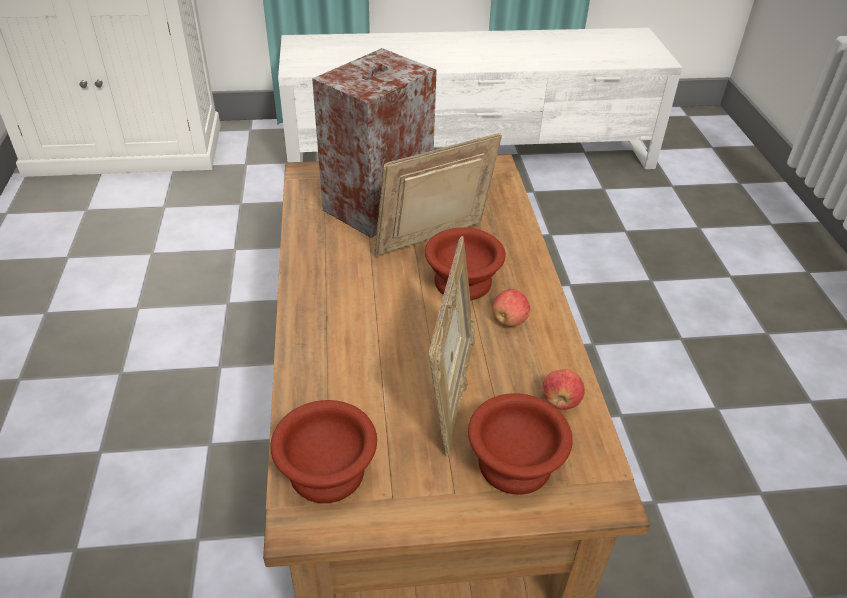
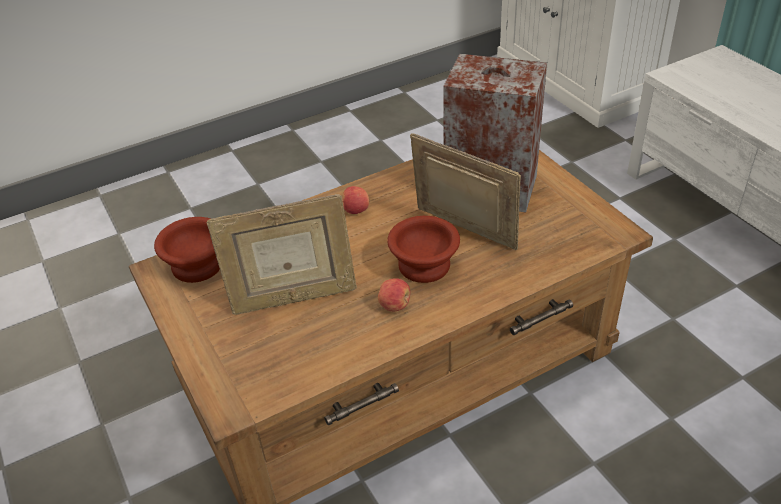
camera: 70 degrees right, 0 degrees up
(516, 462) = (242, 351): brown bowl -> none
(560, 401) = (316, 360): apple -> apple (356, 210)

